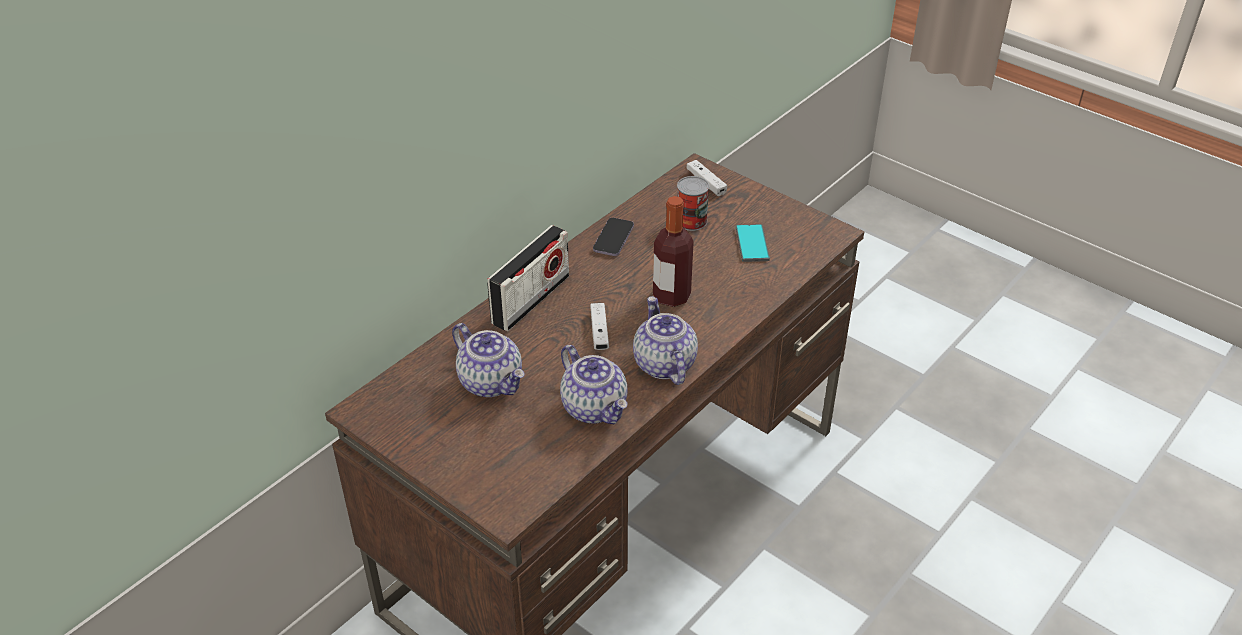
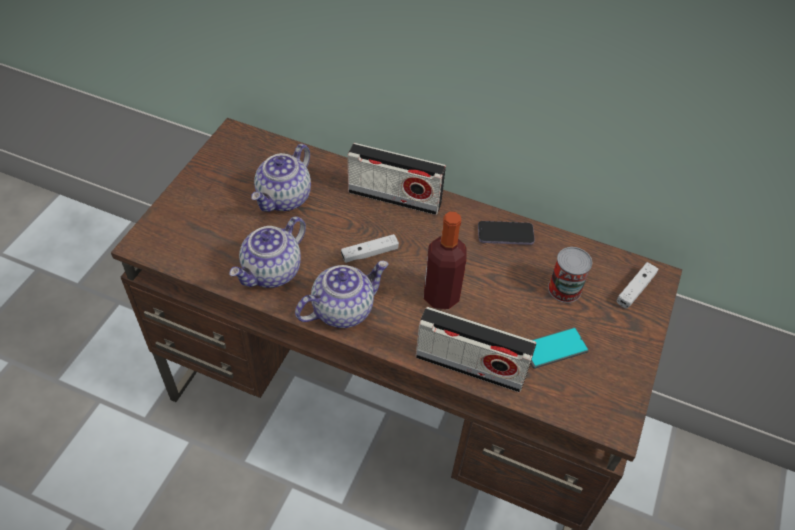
camera: 70 degrees right, 10 degrees up
(755, 296) = (470, 366): none -> radio

